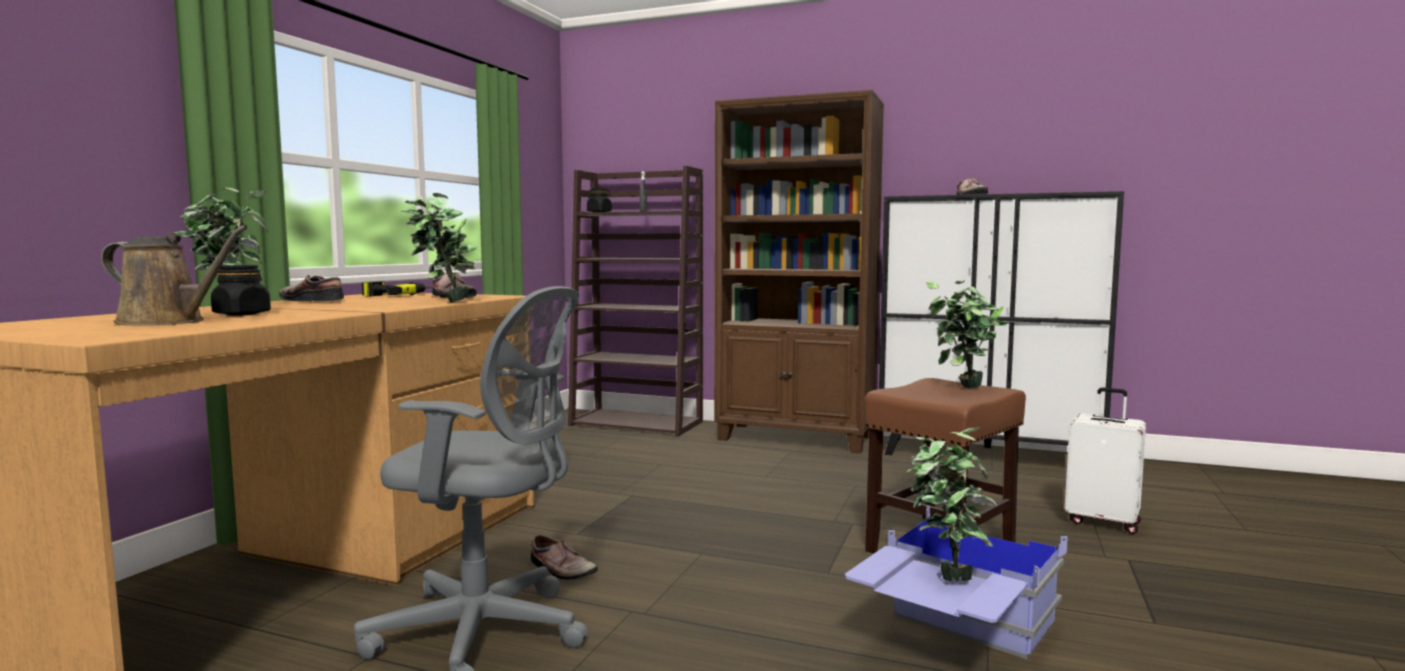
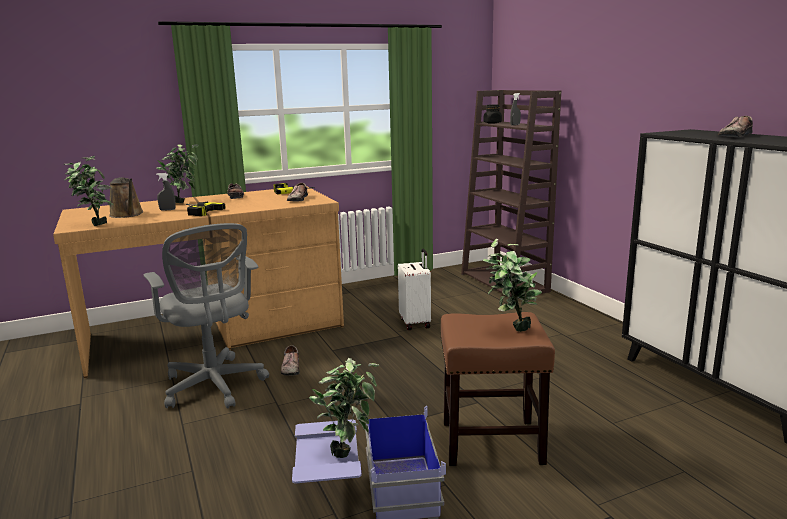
camera: 45 degrees right, 10 degrees up
(242, 314) = (167, 210): black jar -> grey spray bottle
(330, 311) = (197, 212): none -> power drill
(443, 302) = (268, 207): potted plant -> potted plant (94, 225)
(796, 438) = (588, 324): brown bookcase -> none
(1103, 522) = (673, 483): white suitcase -> white suitcase (416, 323)

